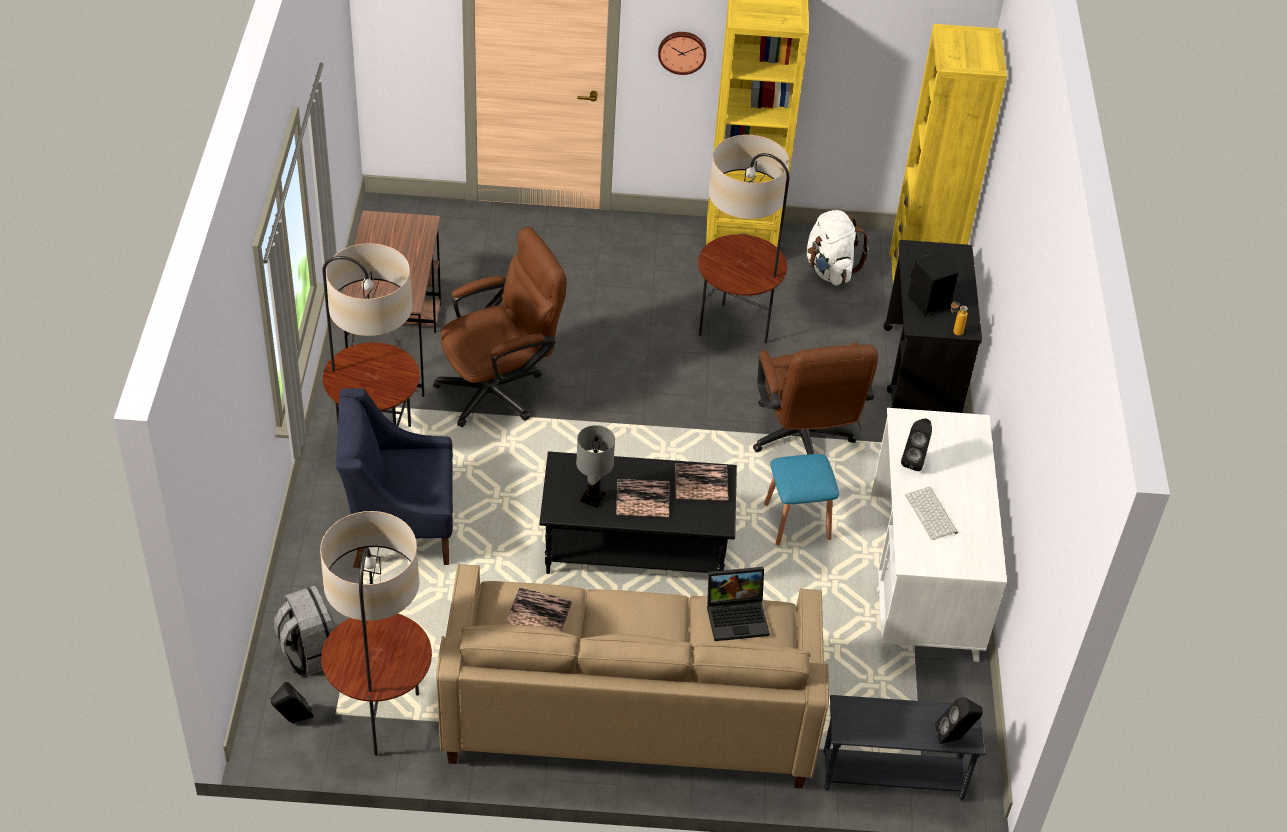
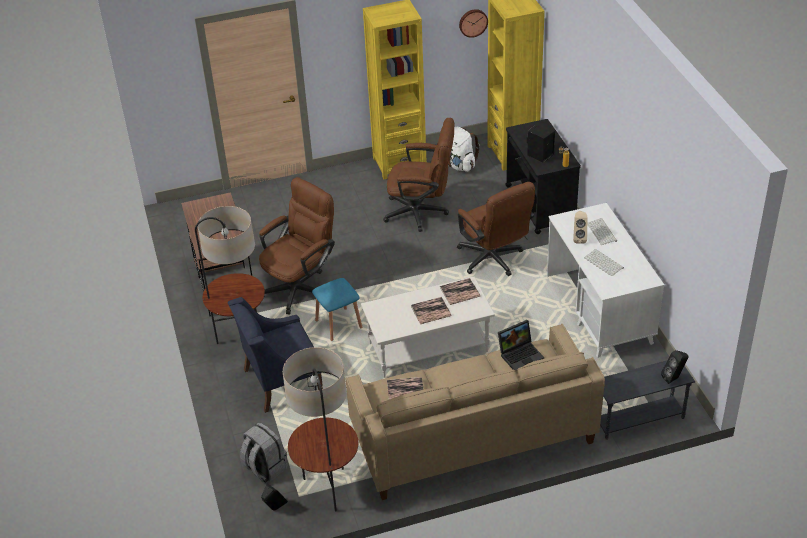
camera: 15 degrees left, 5 degrees down
(593, 498) = (402, 319): grey table lamp -> none
(634, 550) = (428, 348): black coffee table -> white coffee table
(682, 51) = (340, 55): wall clock -> wall clock (473, 22)
(735, 329) = (421, 212): floor lamp -> brown office chair
(797, 521) = (513, 303): blue stool -> blue stool (338, 324)
(915, 460) = (579, 238): black speaker -> beige speaker
(956, 462) = (602, 232): none -> keyboard

